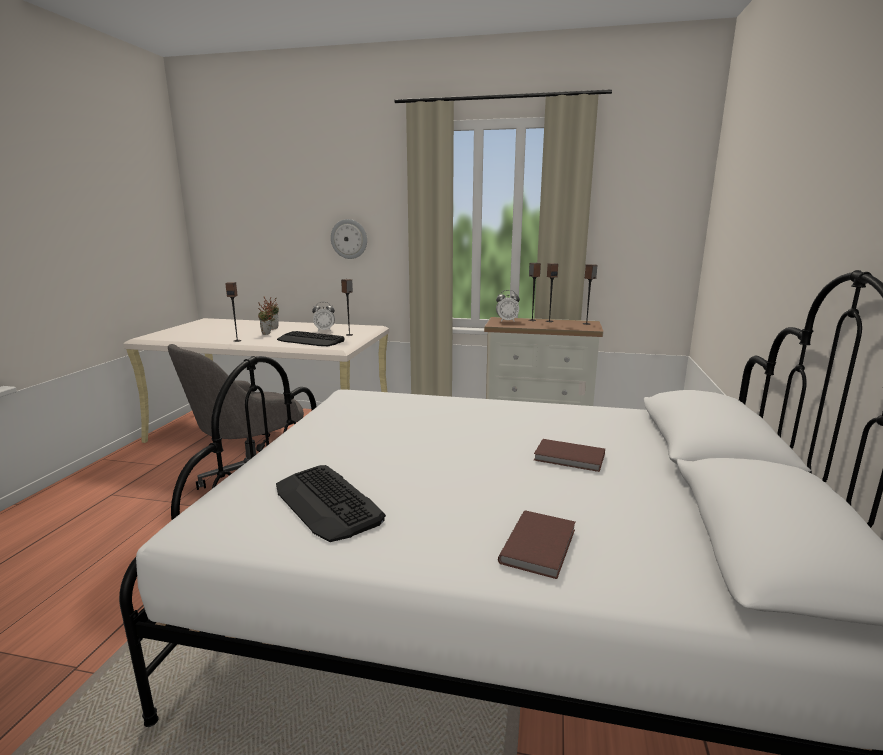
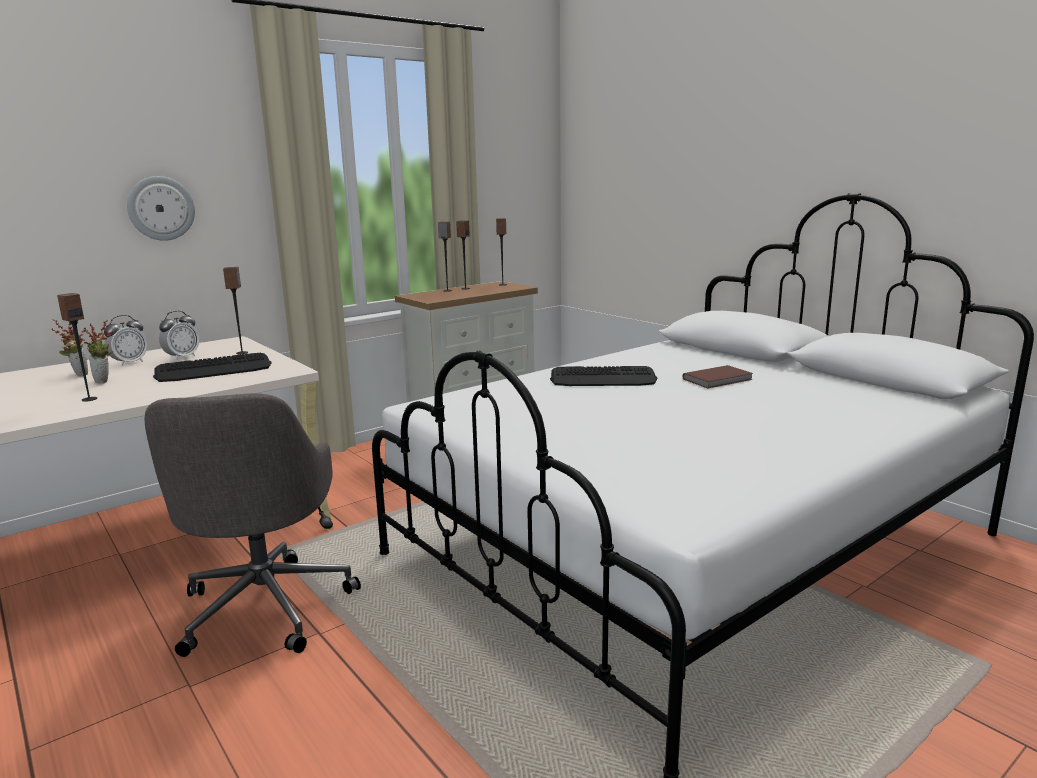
camera: 50 degrees left, 0 degrees up
(327, 503) = (697, 461): keyboard -> keyboard (603, 378)
(507, 321) = (428, 295): alarm clock -> alarm clock (129, 363)
(541, 545) = (843, 419): brown book -> none

